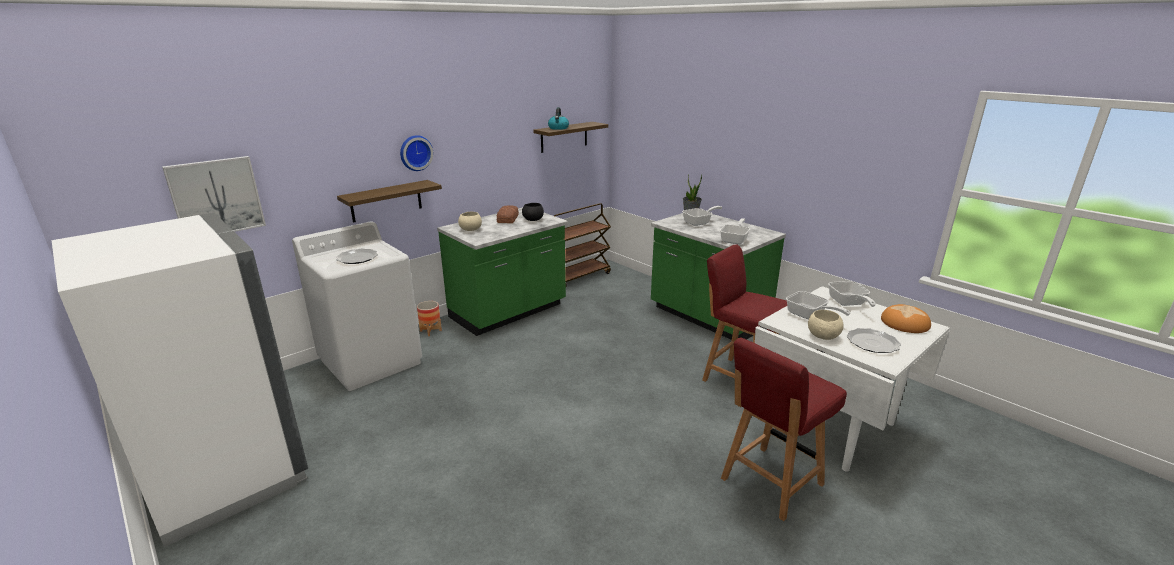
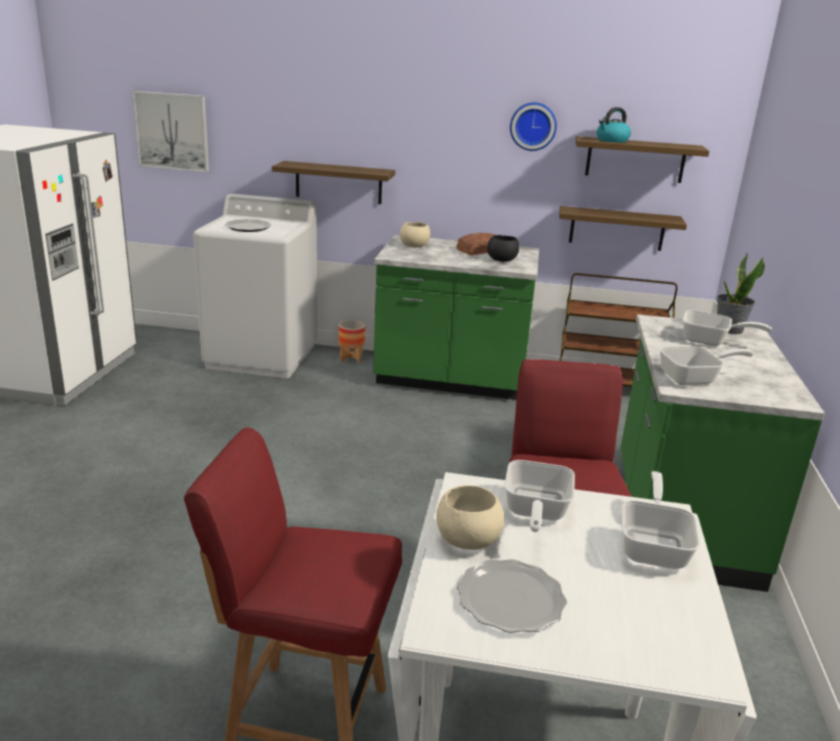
camera: 50 degrees right, 0 degrees up
(415, 152) = (384, 131): wall clock -> wall clock (533, 126)
(561, 181) = (617, 228): none -> shelf
(848, 303) = (654, 545): frying pan -> frying pan turned 150 degrees clockwise
(904, 323) = (664, 630): bread -> none

